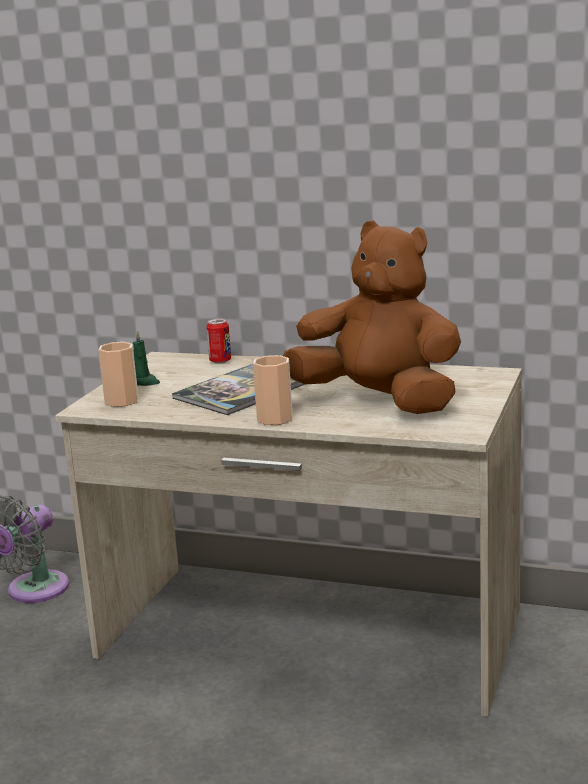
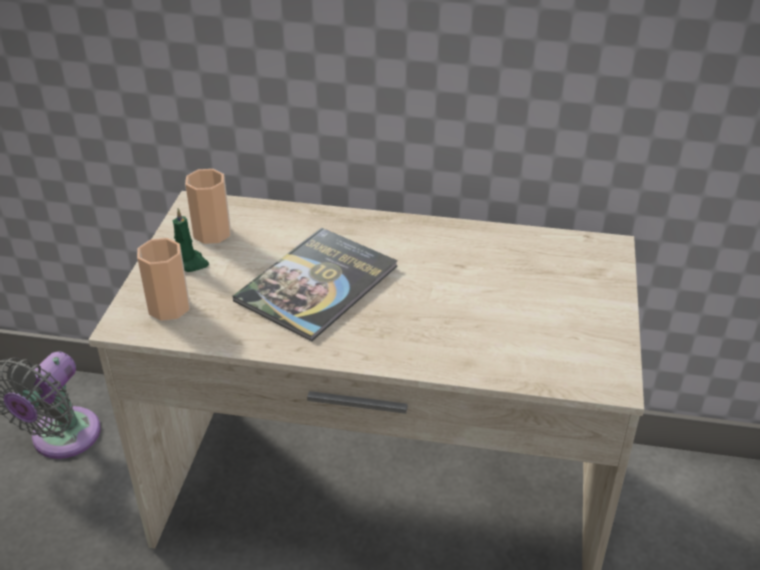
camera: 10 degrees left, 20 degrees up
(220, 361) = (273, 215): can -> none
(274, 419) = (373, 350): cup -> cup (212, 233)
(380, 402) = (491, 311): brown plush toy -> none

